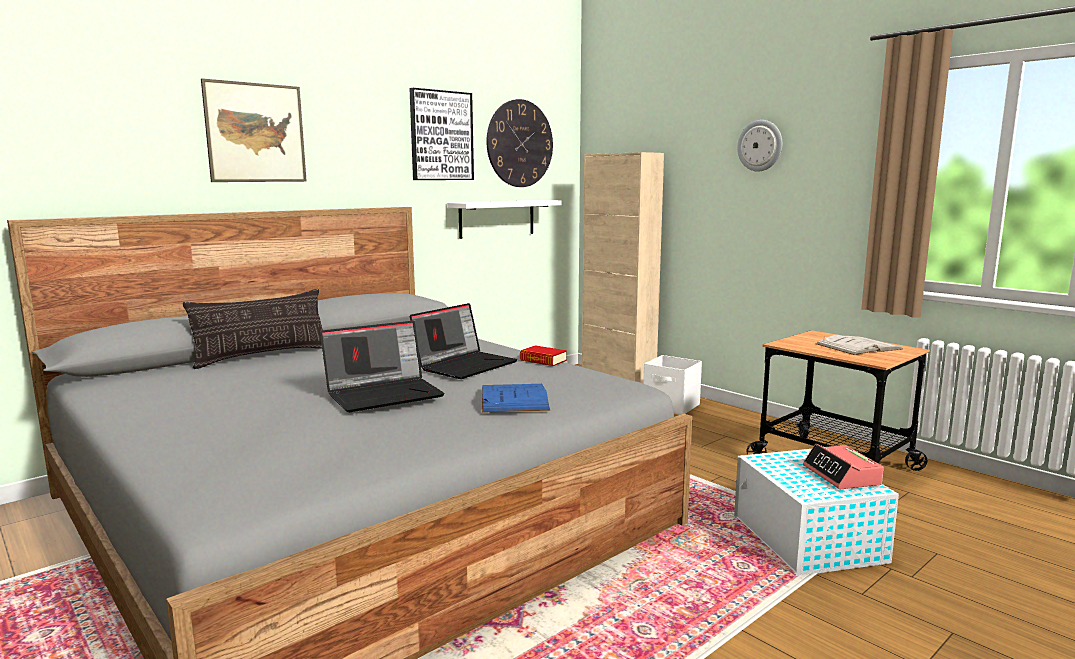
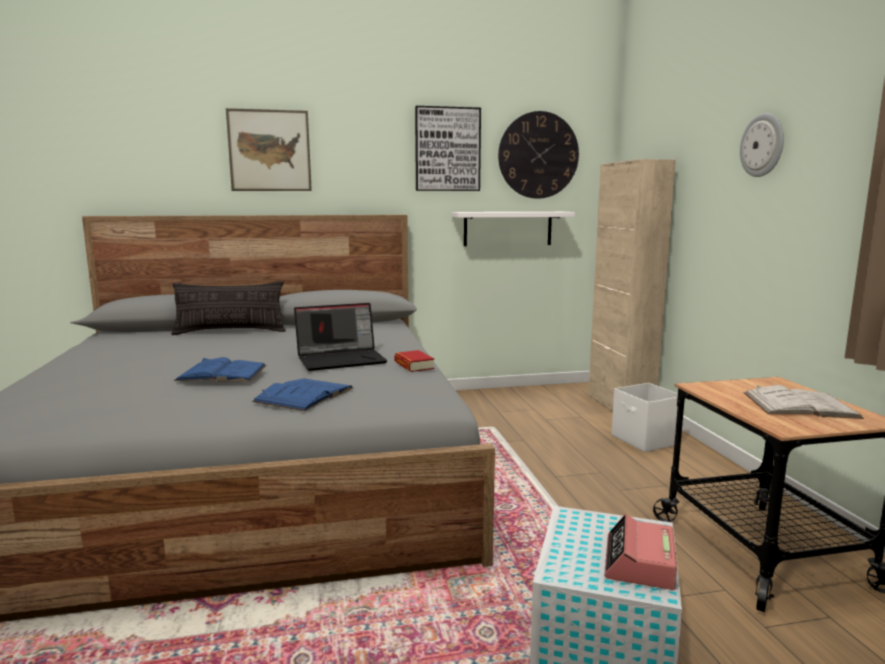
camera: 30 degrees right, 0 degrees up
(385, 394) = (222, 373): laptop -> blue book

